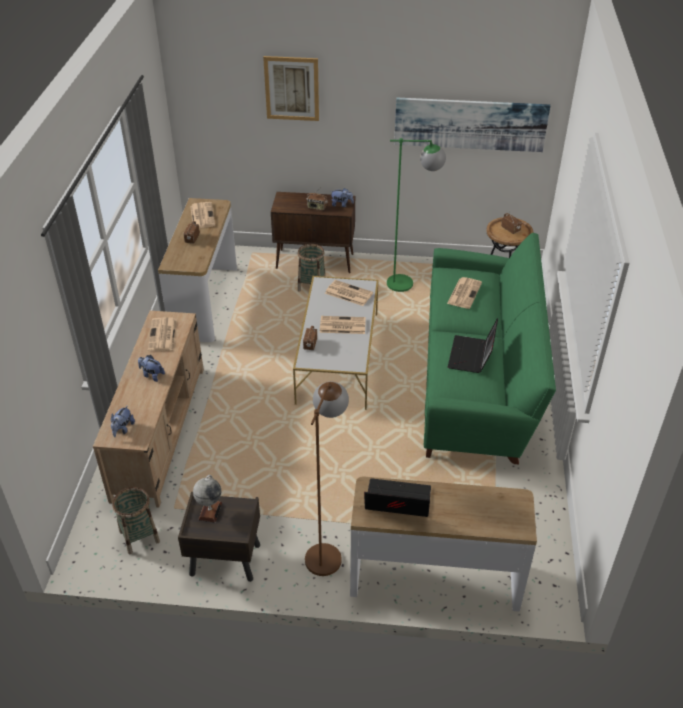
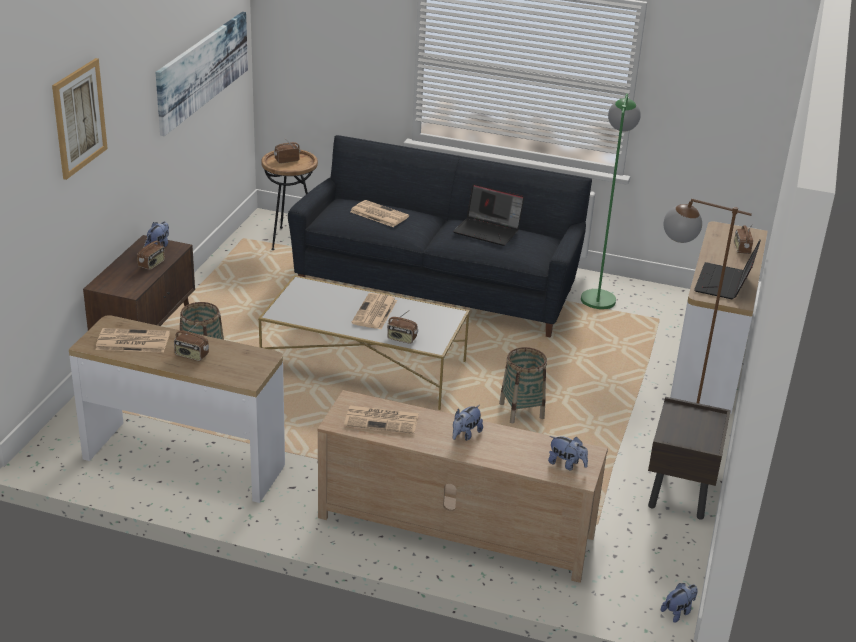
camera: 80 degrees left, 10 degrees down
(80, 562) = (678, 612): none -> plush toy
(139, 536) = (640, 557): basket -> basket (521, 411)
(210, 511) = (680, 433): globe -> none
(348, 293) = (311, 298): newspaper -> none
(409, 284) = (245, 293): green floor lamp -> green floor lamp (599, 294)
(477, 378) = (438, 284): green sofa -> black sofa
(479, 517) = (741, 249): none -> radio

